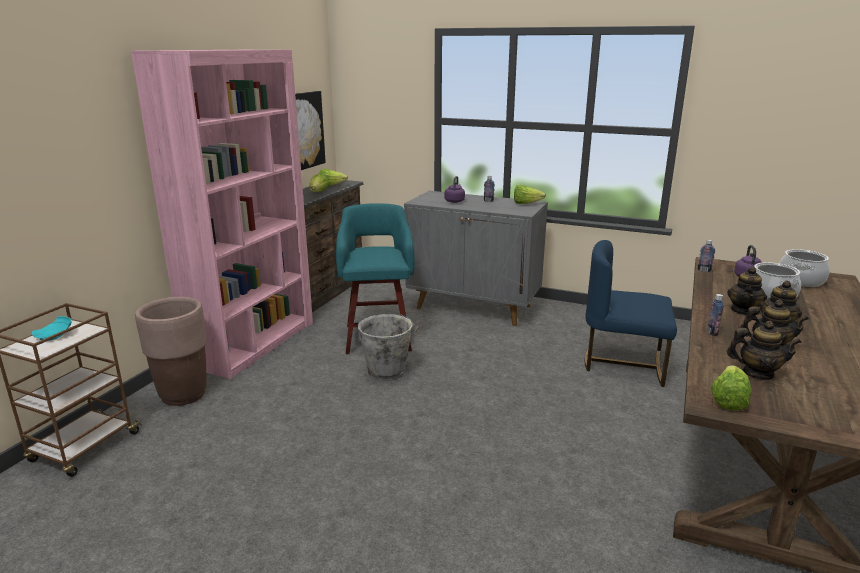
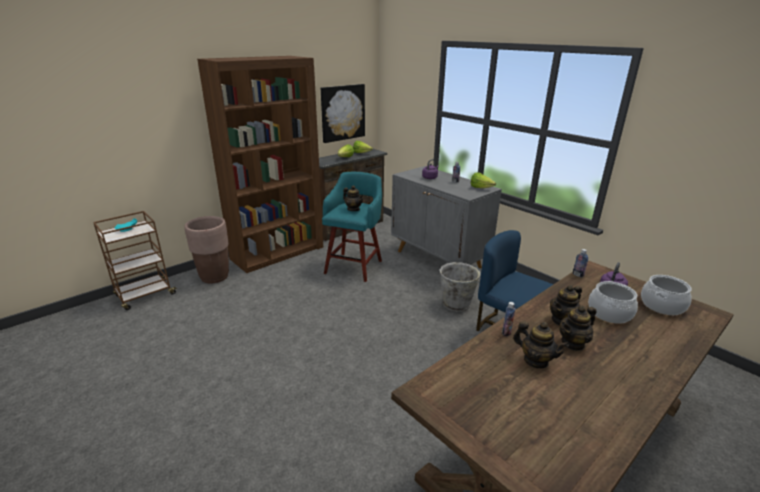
camera: 25 degrees right, 5 degrees up
(253, 343) = (278, 253): pink bookcase -> brown bookcase
(388, 372) = (338, 293): grey bucket -> grey bucket (457, 304)
(728, 400) = (437, 394): lettuce -> none
(757, 373) = (495, 379): teapot -> teapot (353, 209)

